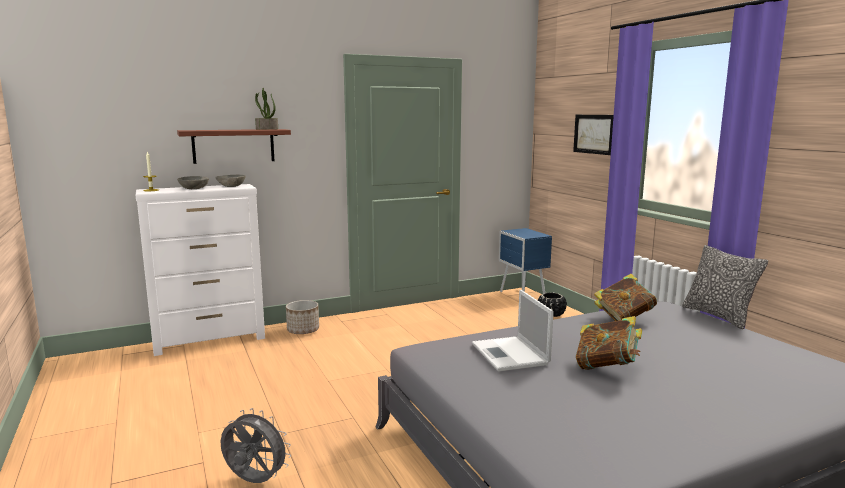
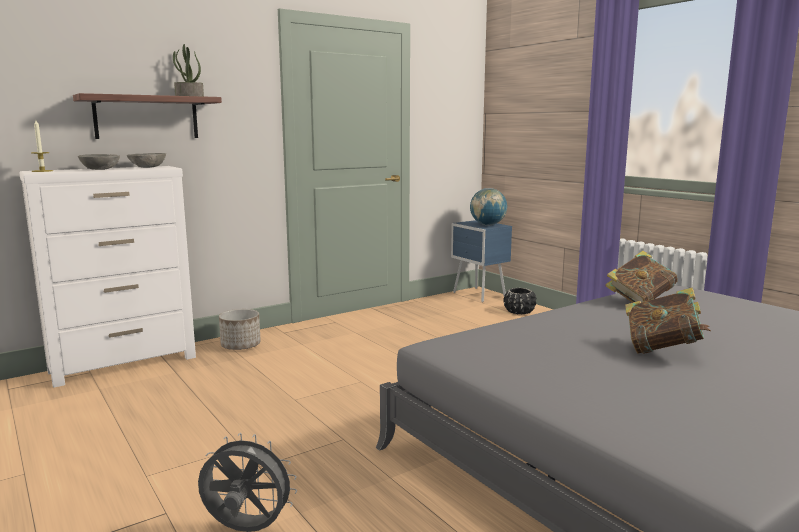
camera: 10 degrees left, 0 degrees up
(510, 354) = (545, 344): laptop -> none
(530, 234) = (487, 225): none -> globe
(593, 134) = (561, 108): picture -> none
(718, 316) = (732, 294): pillow -> none

